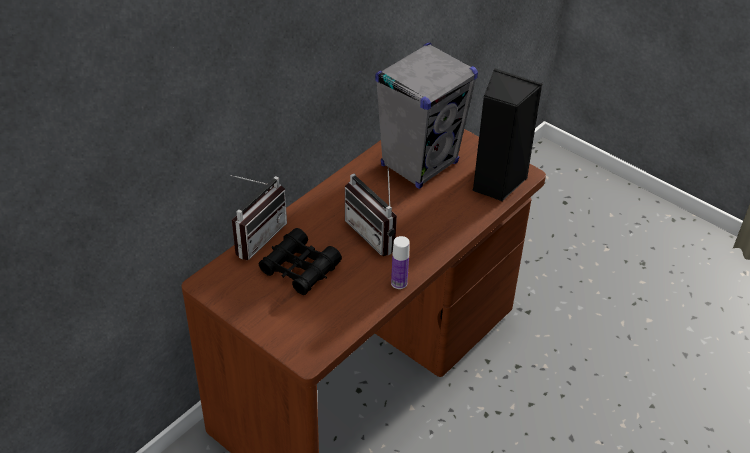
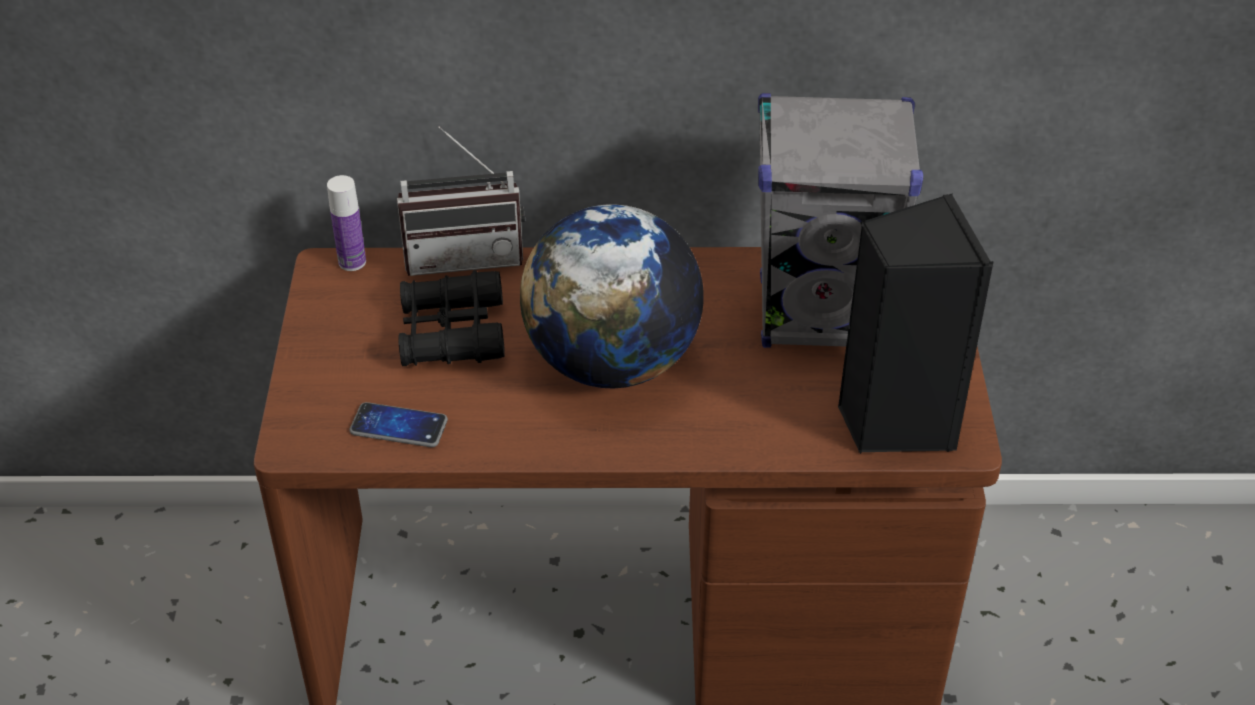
camera: 50 degrees right, 0 degrees up
(337, 318) = (399, 426): none -> phone
(376, 233) = (612, 362): radio -> globe
(399, 283) = (539, 446): bottle -> bottle (352, 262)

